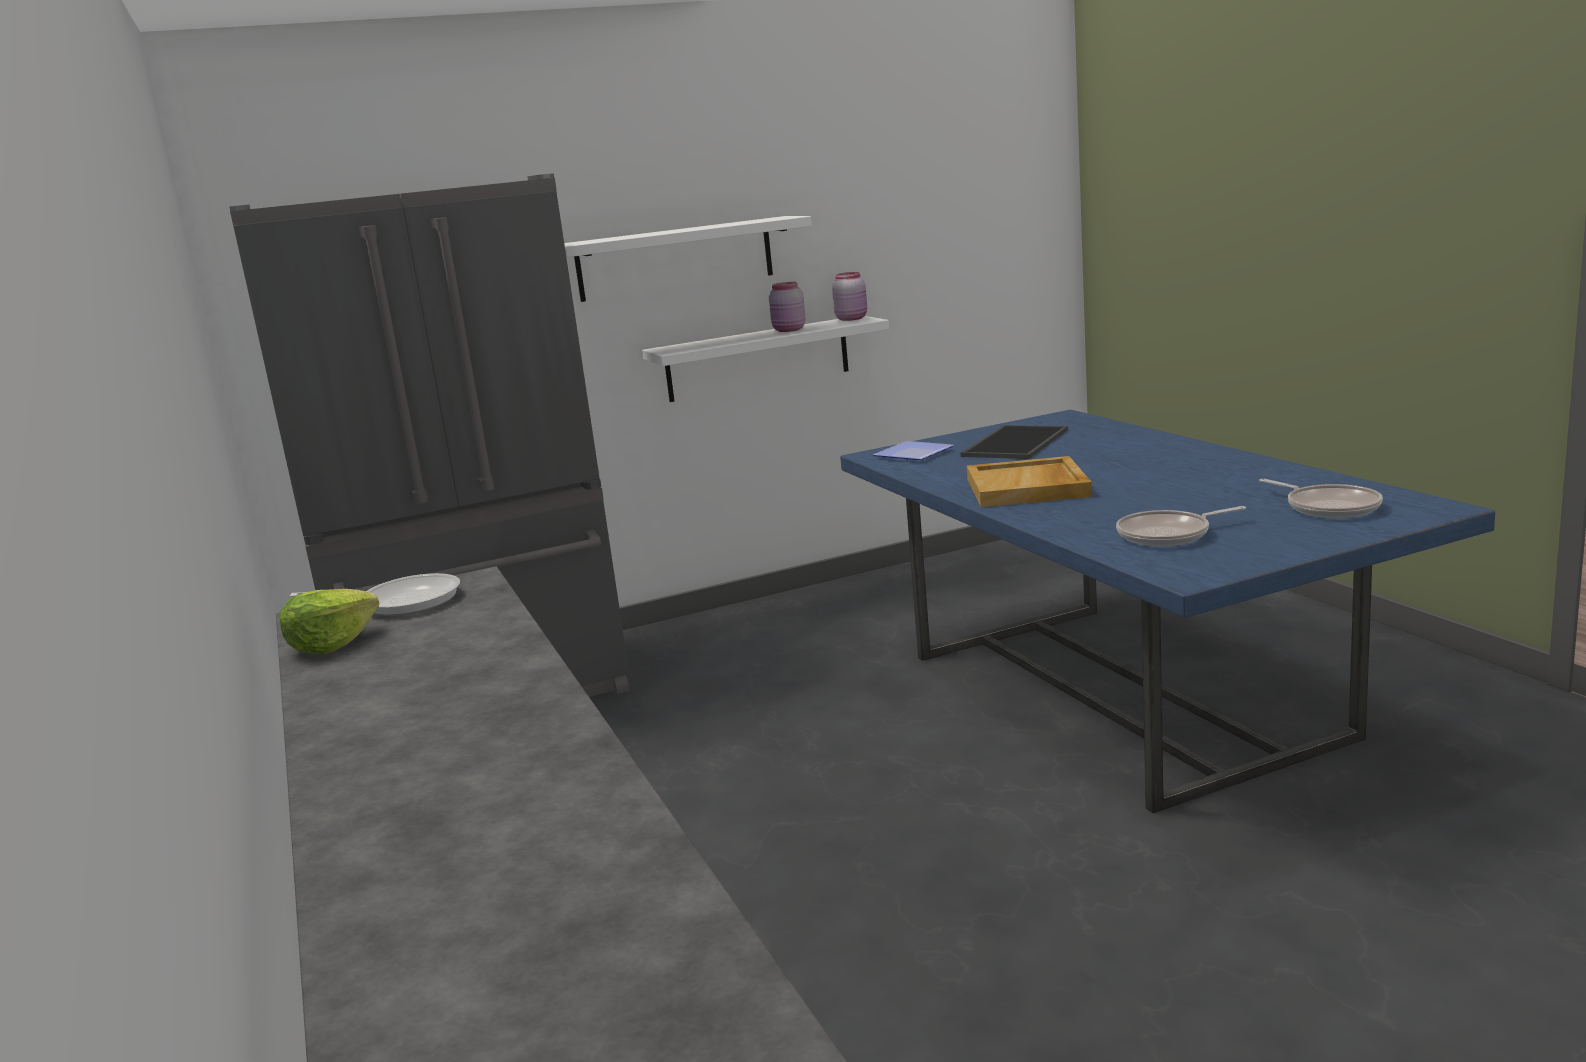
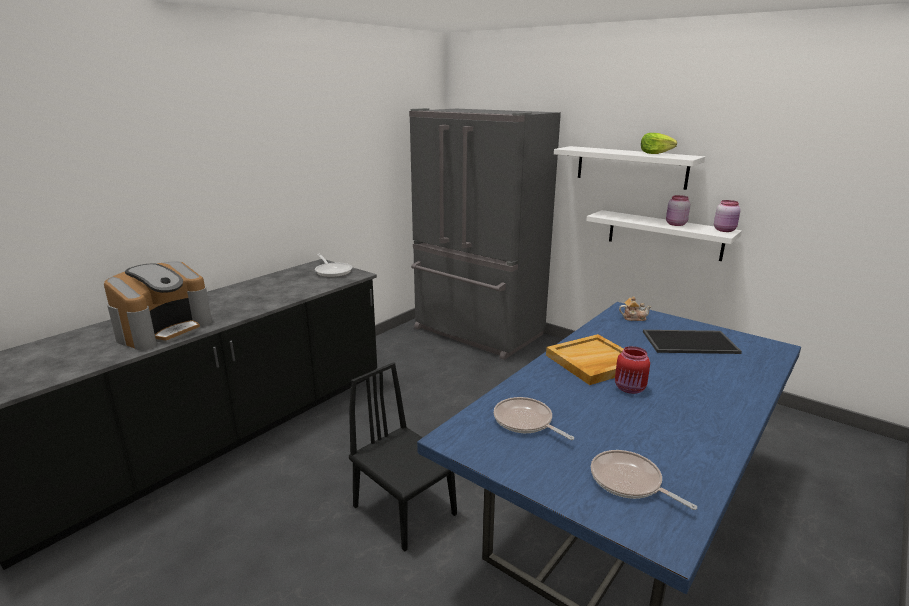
camera: 60 degrees right, 5 degrees up
(332, 644) = (291, 273): lettuce -> lettuce (655, 153)
(515, 785) = (164, 329): none -> coffee machine
(910, 454) = (633, 318): plate -> teapot
(999, 866) = (404, 510): none -> black chair
(1118, 481) = (630, 389): none -> red jar
(1328, 507) = (629, 482): frying pan -> frying pan turned 105 degrees clockwise

